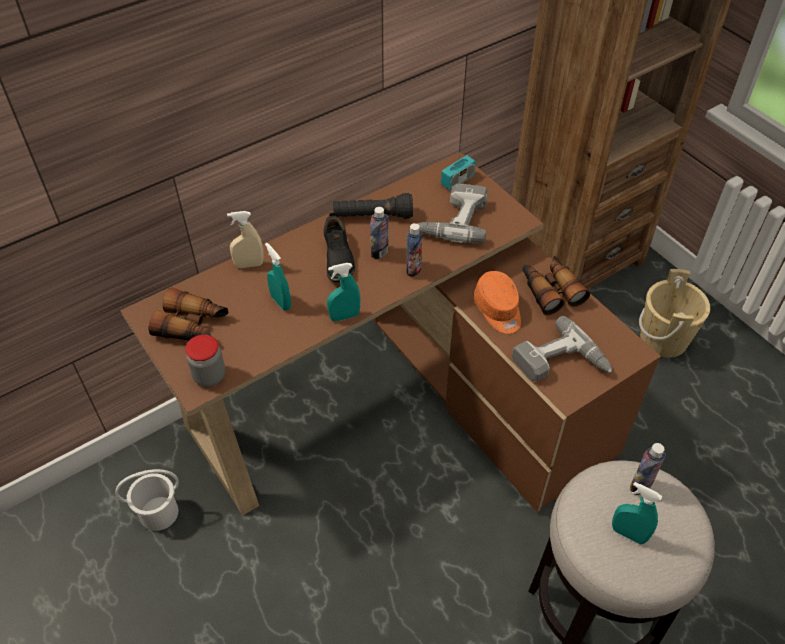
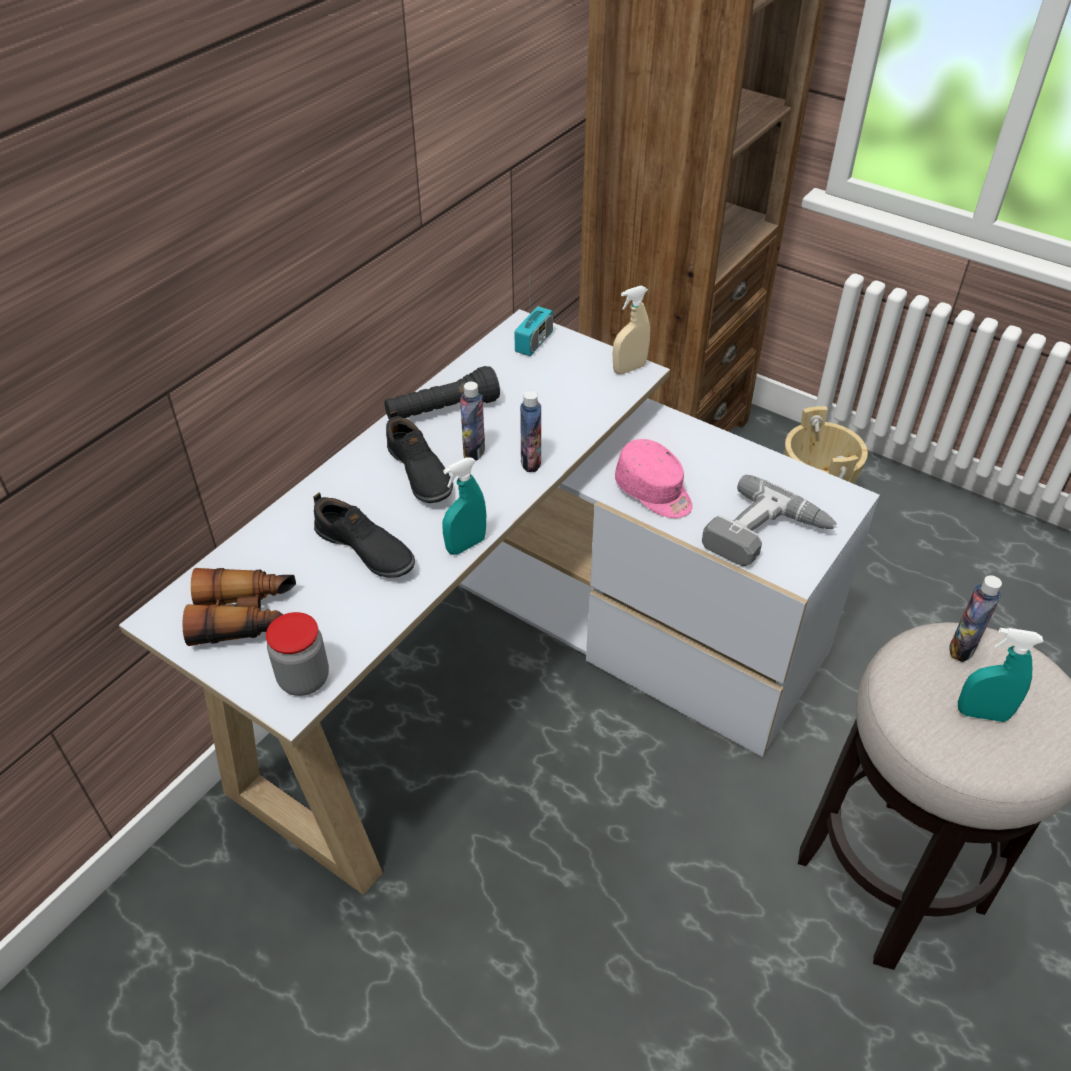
camera: 20 degrees left, 5 degrees down
(158, 512) = (232, 933): white bucket -> none
(249, 264) = (294, 513): beige spray bottle -> beige spray bottle (629, 369)
(281, 302) = (365, 550): turquoise spray bottle -> black shoe
(400, 401) = (522, 669): brown desk -> white desk
(452, 220) = (551, 391): power drill -> none
(498, 310) = (654, 492): orange cap -> pink cap
(550, 290) = (706, 451): binoculars -> none

